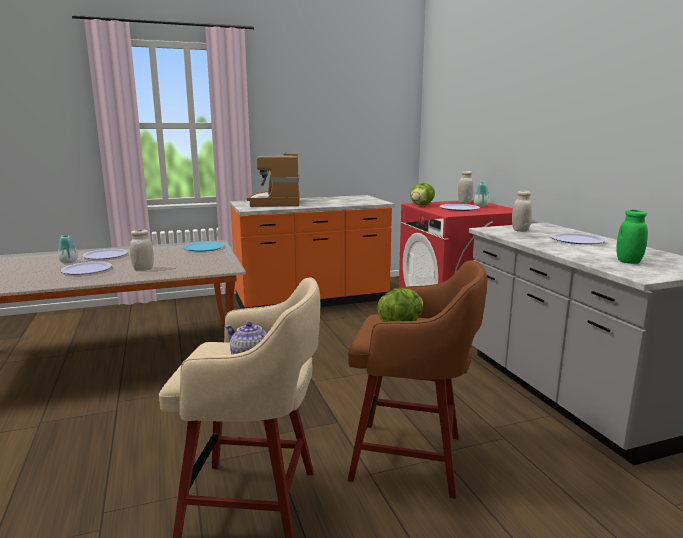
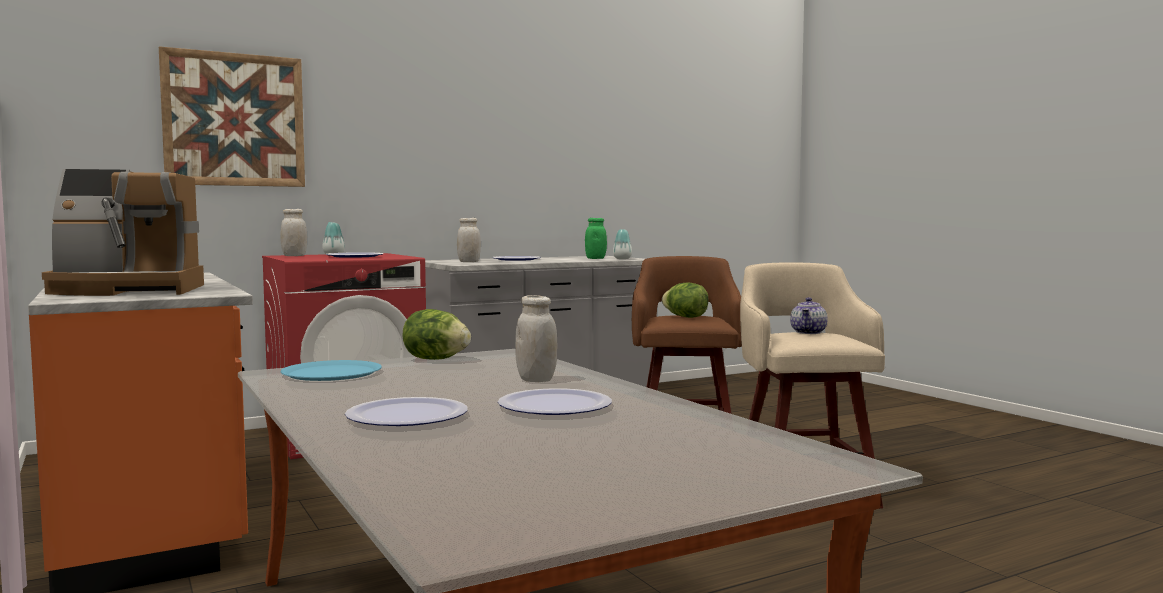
camera: 100 degrees left, 10 degrees down
(69, 262) = (486, 428): vase -> vase (622, 259)
(421, 205) = (315, 259): lettuce -> lettuce (436, 359)
(478, 109) = (234, 120): none -> picture

